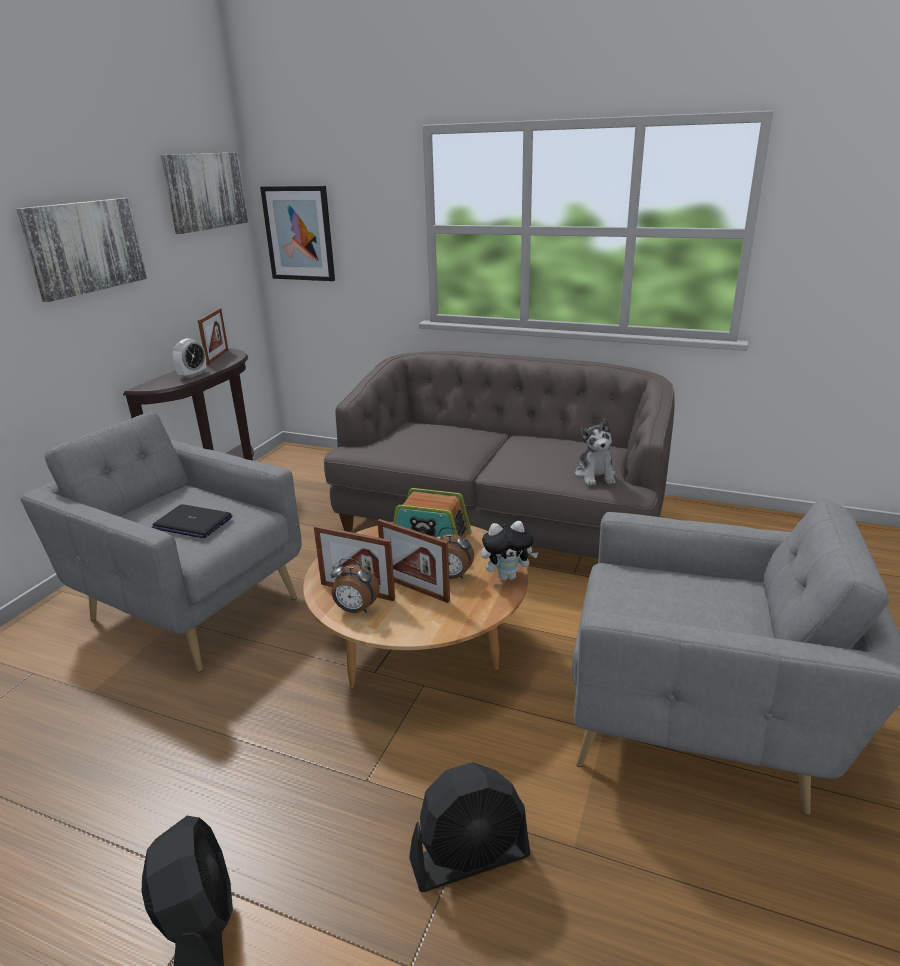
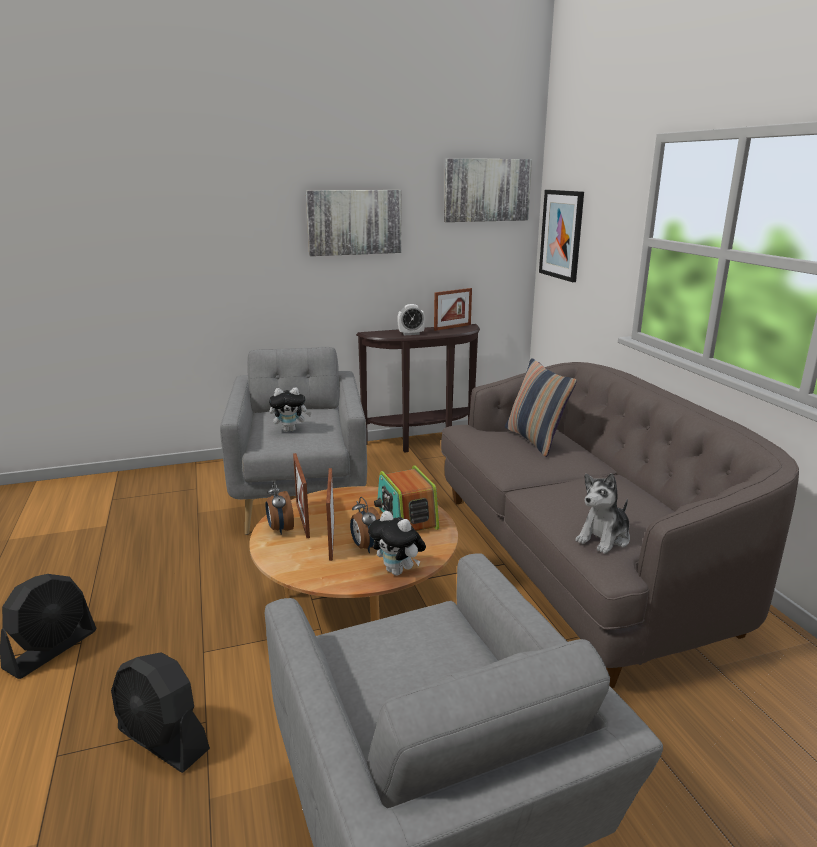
camera: 50 degrees right, 5 degrees down
(192, 523) = (290, 430): laptop -> plush toy
(424, 434) = (535, 440): none -> pillow

